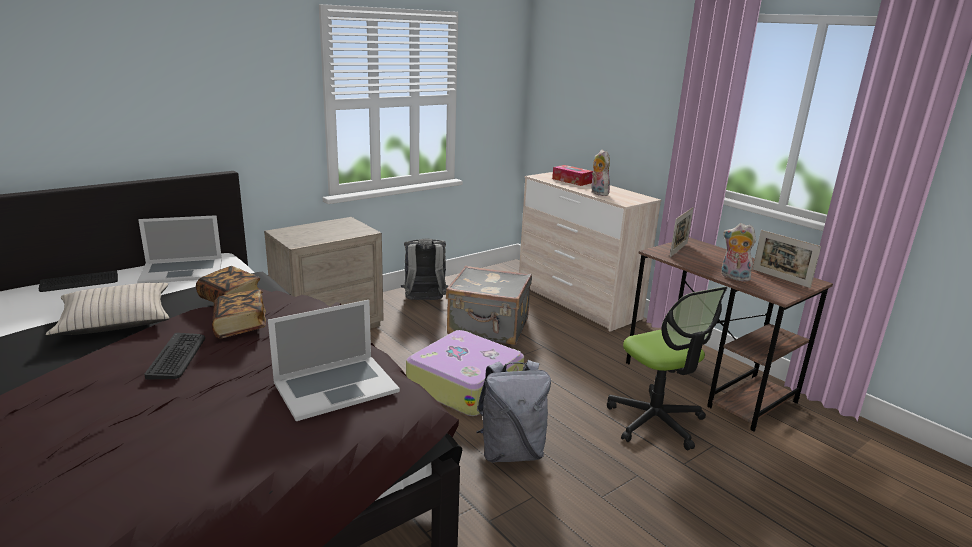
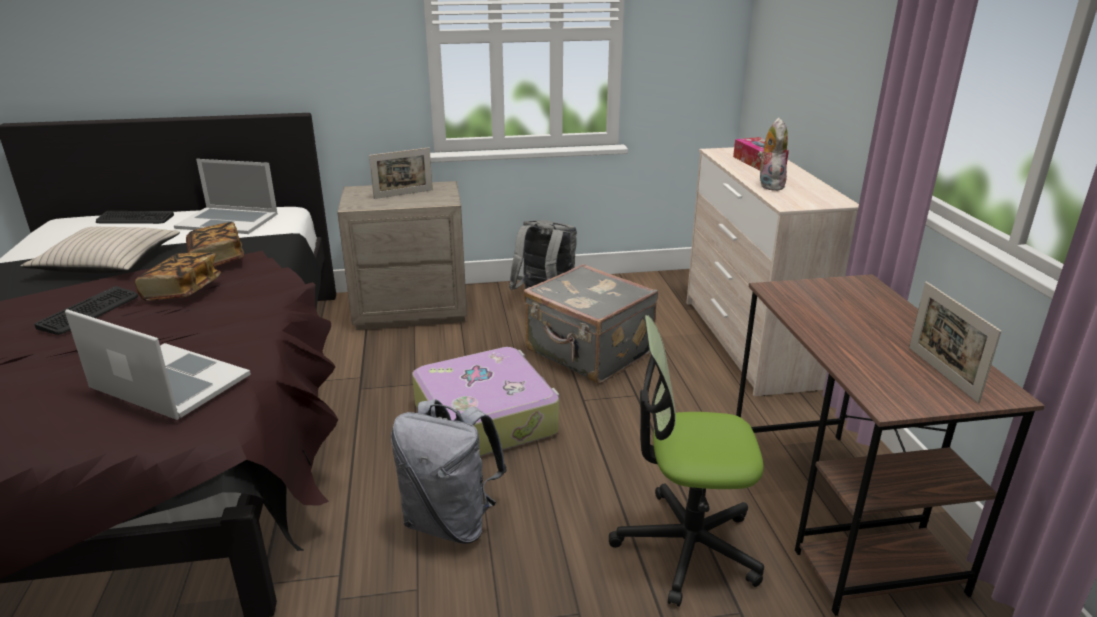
camera: 30 degrees right, 5 degrees up
(336, 386) = (169, 382): laptop -> laptop turned 150 degrees counterclockwise
(655, 421) = (686, 546): office chair -> office chair turned 90 degrees clockwise
(678, 250) = (820, 292): picture frame -> picture frame (403, 194)
(733, 277) = (850, 354): plush toy -> none

